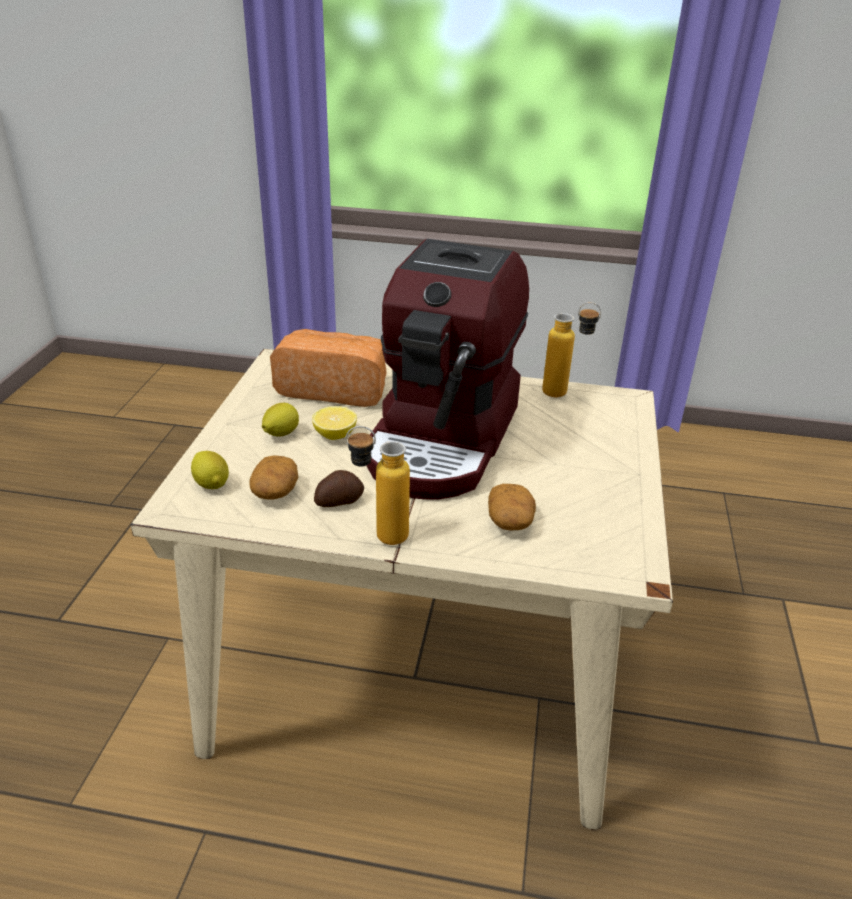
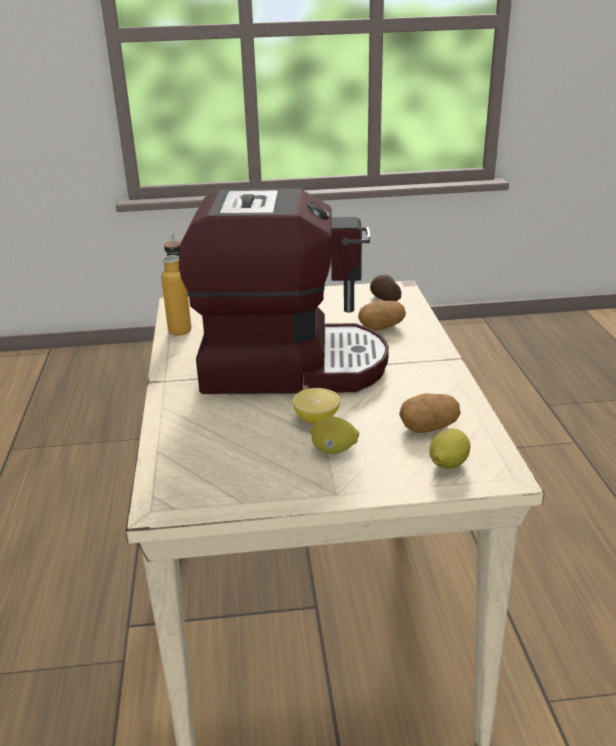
camera: 105 degrees left, 5 degrees down
(334, 388) = (221, 442): bread -> none
(338, 501) = (415, 393): potato -> potato (384, 298)
(379, 536) = (442, 368): bottle -> none

